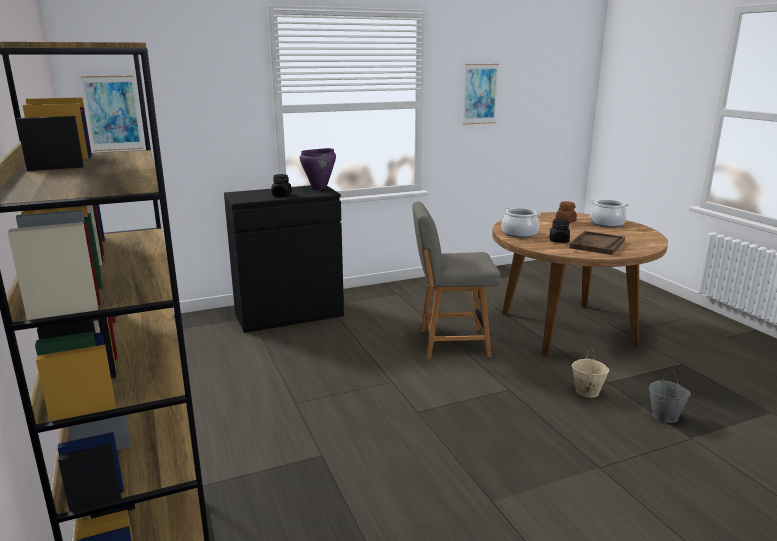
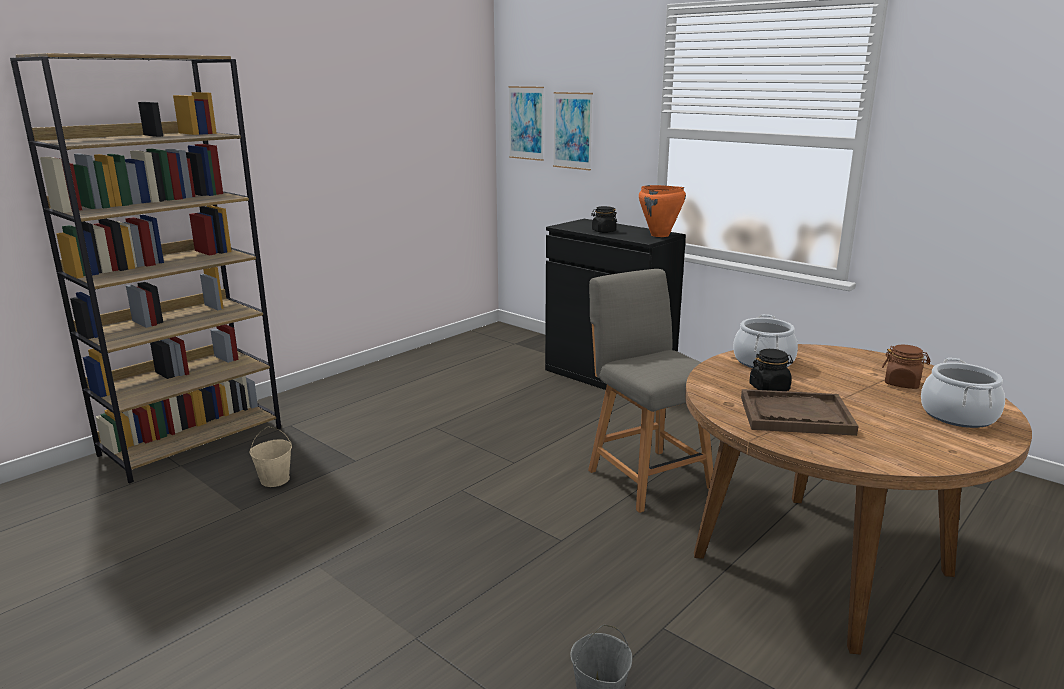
camera: 65 degrees right, 0 degrees up
(319, 188) = (660, 235): purple cooking pot -> orange cooking pot
(480, 94) = (989, 136): picture -> picture (572, 131)
(587, 392) = (612, 608): beige bucket -> beige bucket (275, 480)

